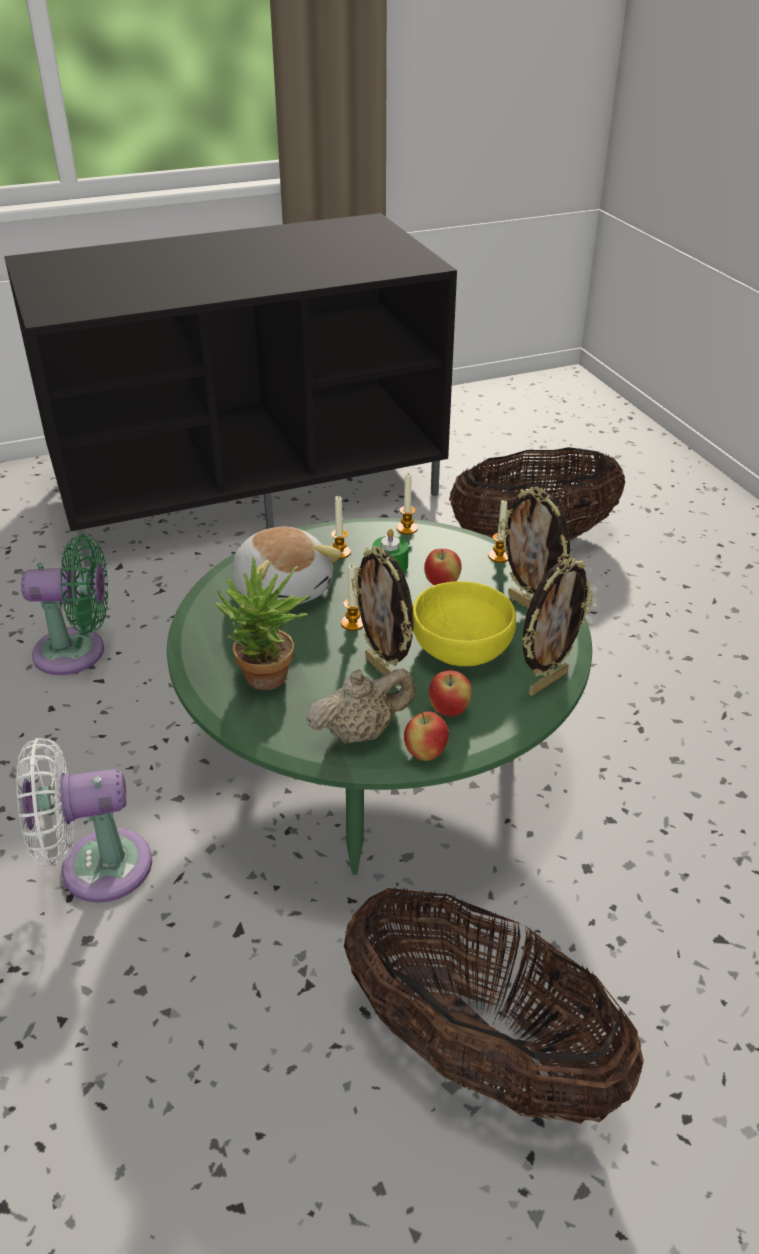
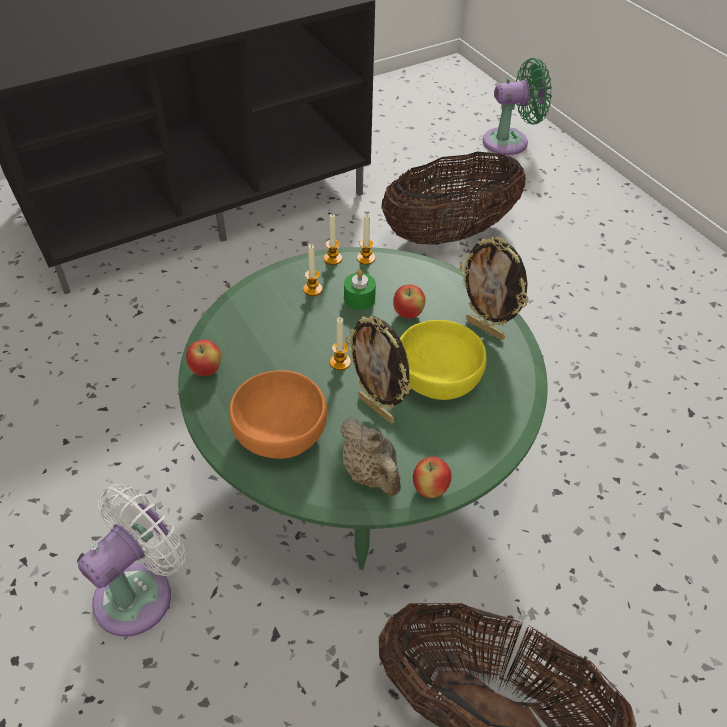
camera: 10 degrees left, 10 degrees up
(77, 652) = (77, 382): green fan -> green fan (510, 141)
(96, 867) = (140, 592): white fan -> white fan turned 150 degrees clockwise
(267, 682) = (278, 432): potted plant -> orange bowl
(283, 589) = (271, 333): plush toy -> none
(361, 732) = (371, 474): beige teapot -> beige teapot turned 90 degrees clockwise
(449, 710) = (441, 443): apple -> apple (206, 370)
(499, 556) = (450, 280): candle -> candle (333, 258)
(546, 682) = (515, 405): picture frame -> none

